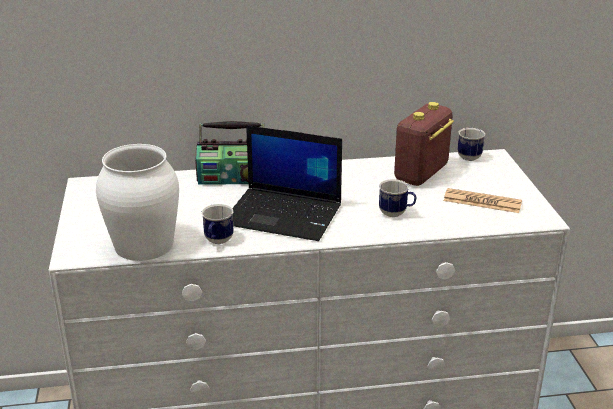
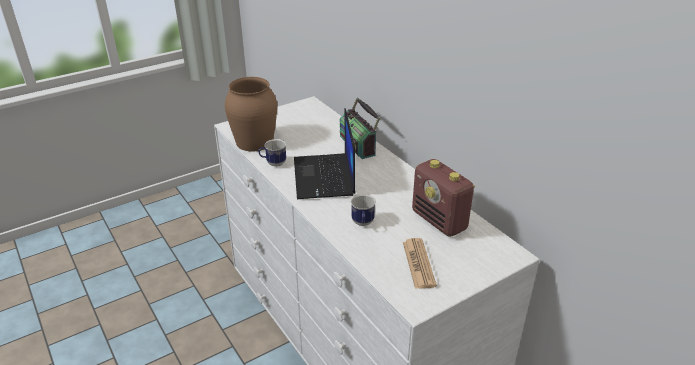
camera: 65 degrees right, 5 degrees up
(144, 244) = (255, 142): white vase -> brown vase
(421, 174) = (439, 221): radio -> radio turned 135 degrees counterclockwise
(470, 156) = (501, 240): mug -> none

